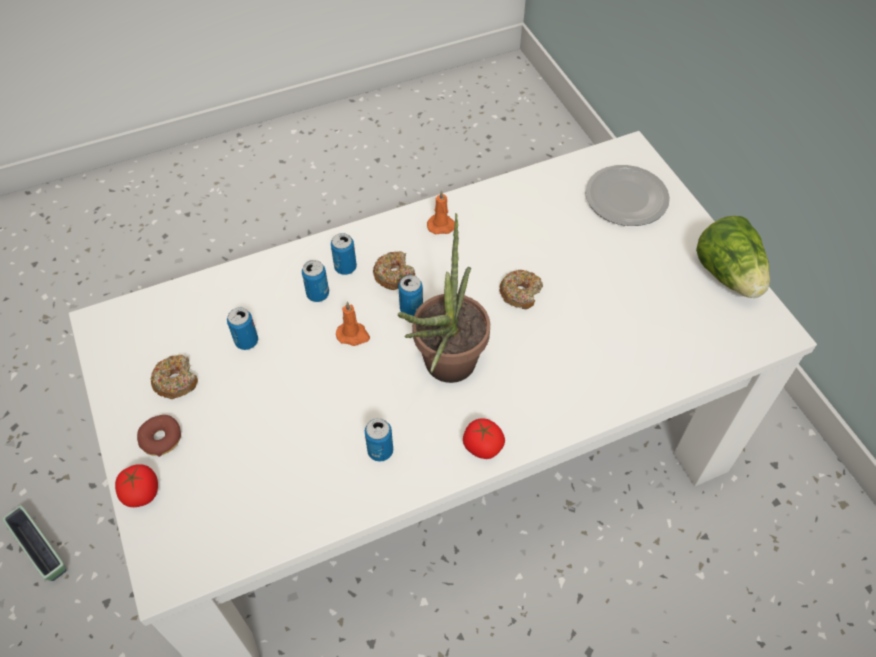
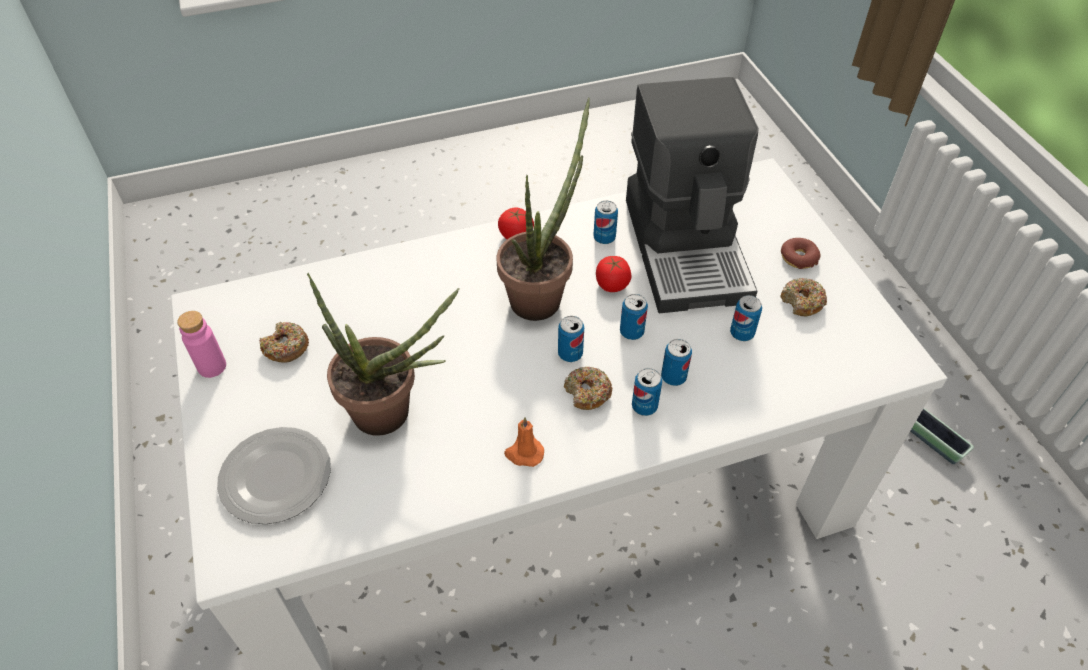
camera: 175 degrees left, 5 degrees down
(142, 493) = (800, 223): tomato -> tomato (612, 284)
(284, 444) = (688, 247): none -> coffee machine
(353, 335) = (631, 332): orange candle -> can
(520, 293) = (448, 363): donut -> donut (286, 348)
(554, 246) = (393, 415): none -> potted plant
(728, 275) = (212, 366): lettuce -> pink bottle

